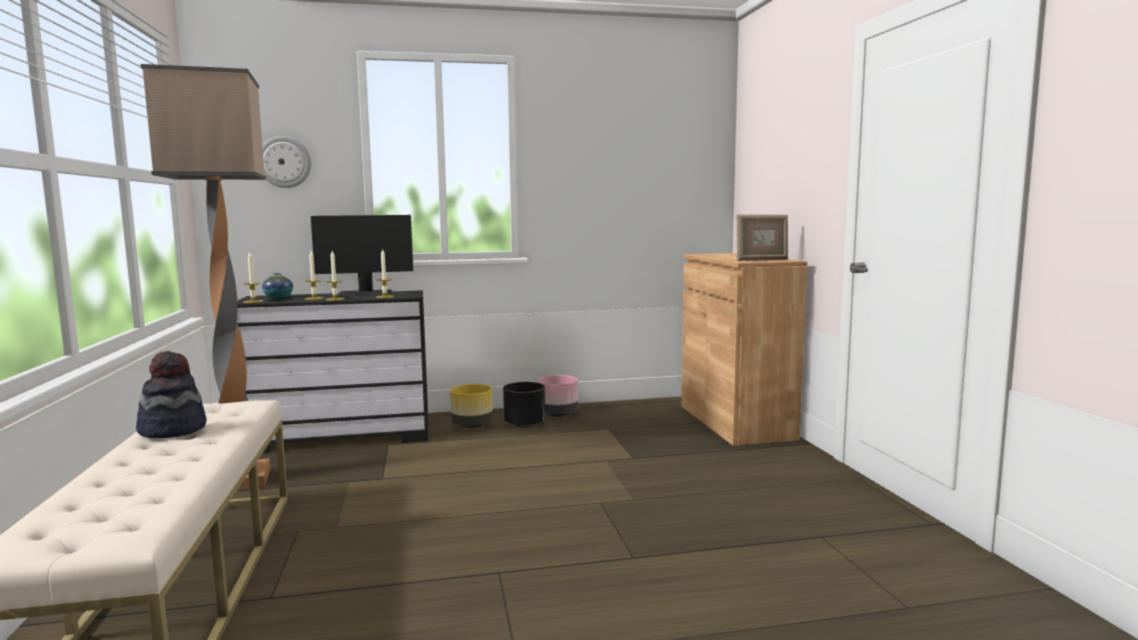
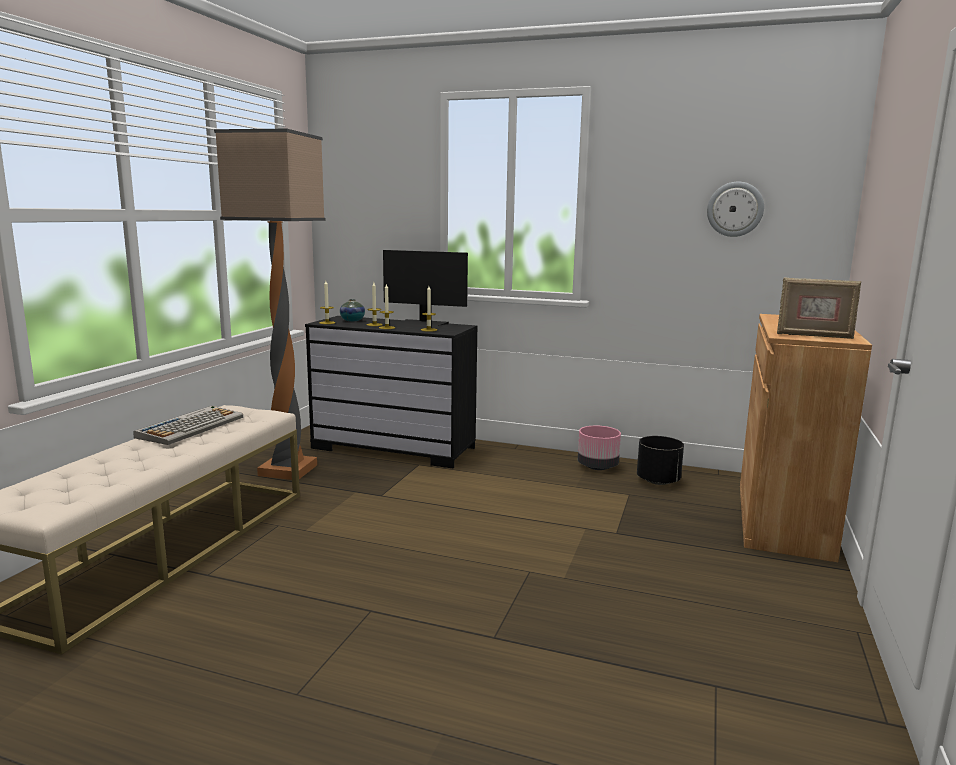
camera: 30 degrees right, 5 degrees up
(173, 430) = (191, 427): hat -> keyboard
(284, 162) = (378, 199): wall clock -> wall clock (735, 209)
(472, 425) = (506, 461): yellow planter -> none
(524, 424) = (553, 471): black planter -> black planter (658, 481)

